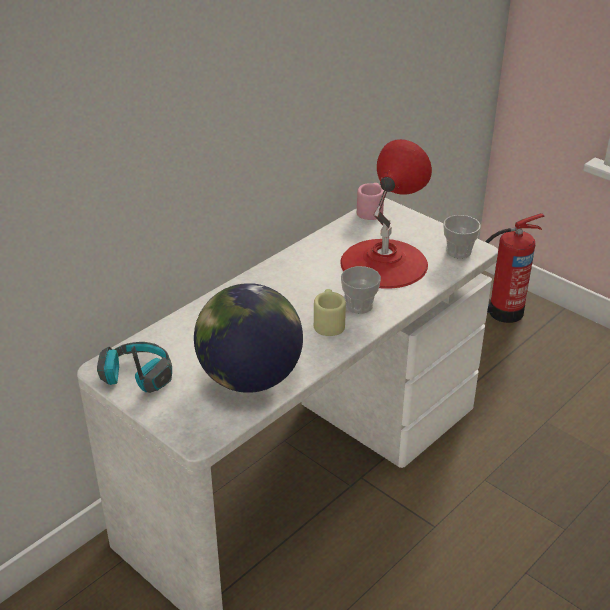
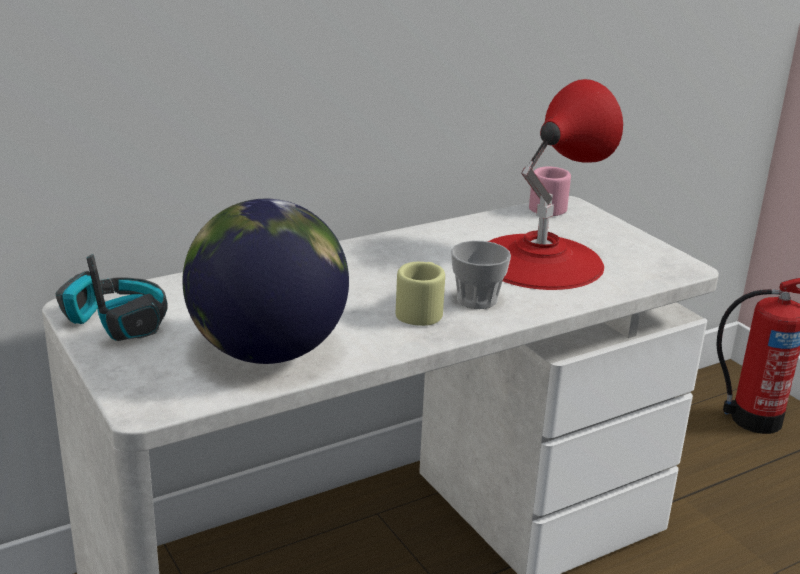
camera: 15 degrees right, 10 degrees down
(458, 251) = (656, 266): cup -> none

